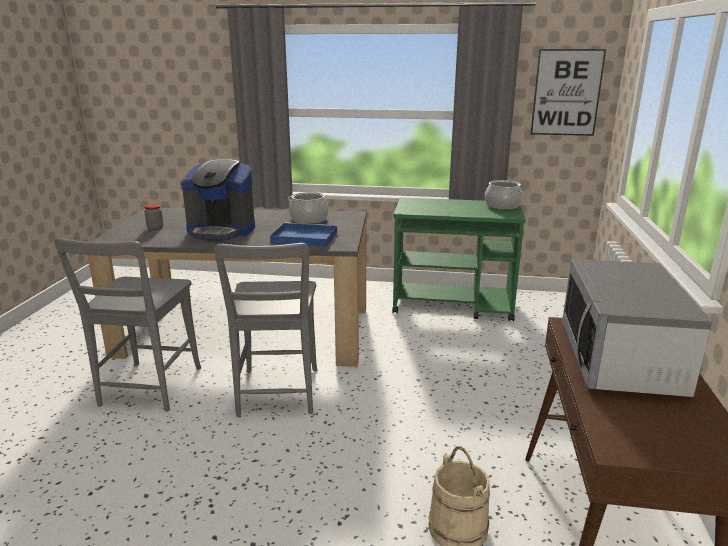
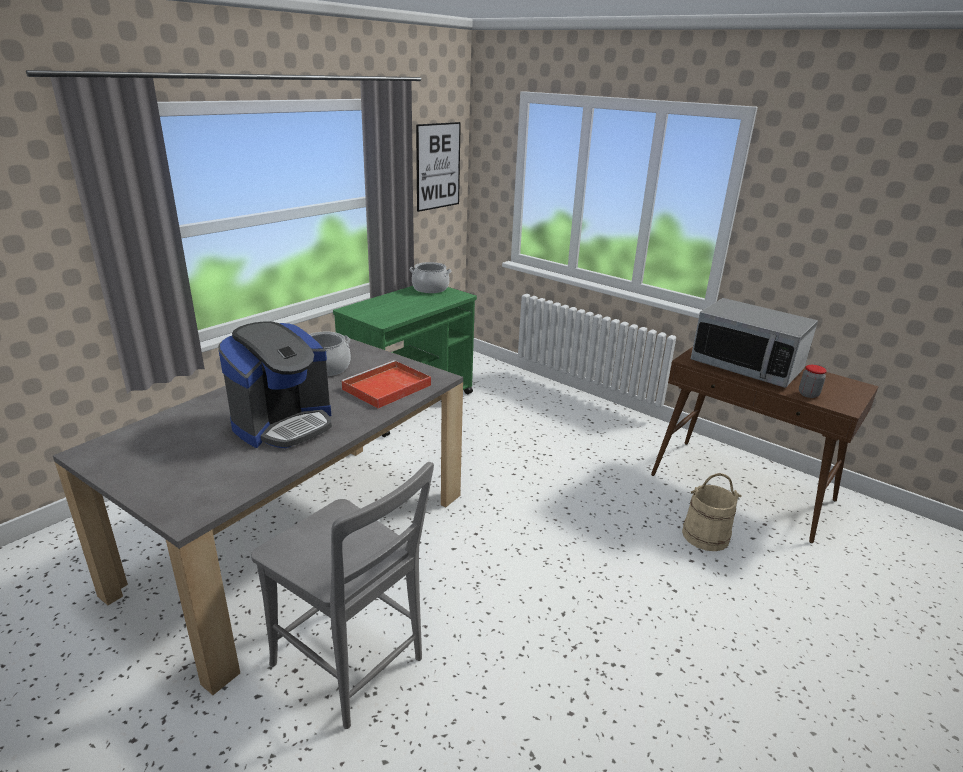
camera: 60 degrees left, 5 degrees up
(155, 228) = (189, 467): jar -> jar (808, 394)
(277, 395) = (463, 562): grey chair -> none
(303, 238) = (385, 388): blue tray -> red tray

